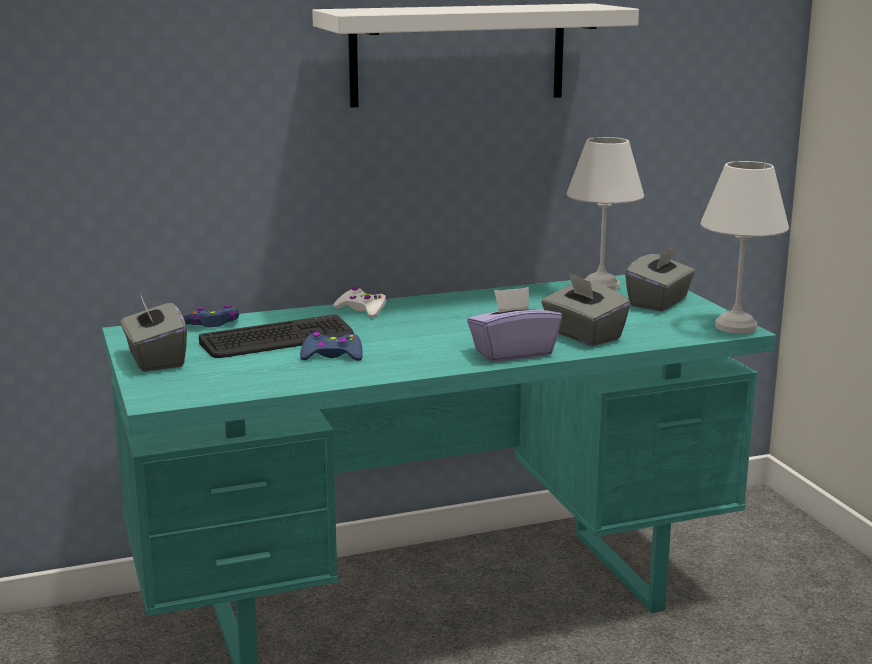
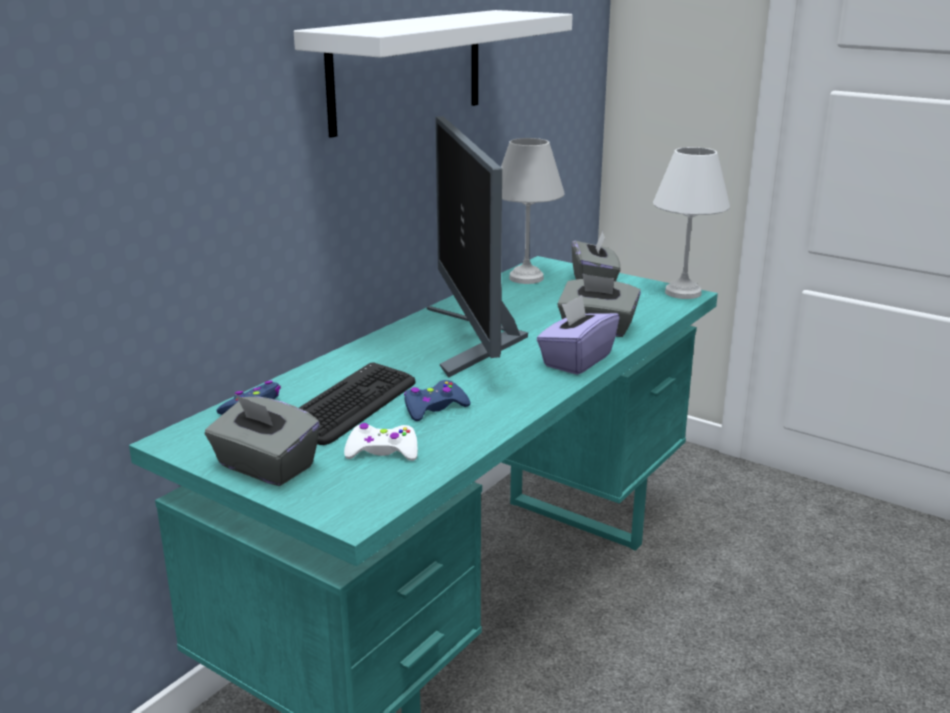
camera: 35 degrees left, 5 degrees up
(362, 310) = (372, 350): white game controller -> white game controller (382, 452)
(455, 321) = (474, 341): none -> monitor

